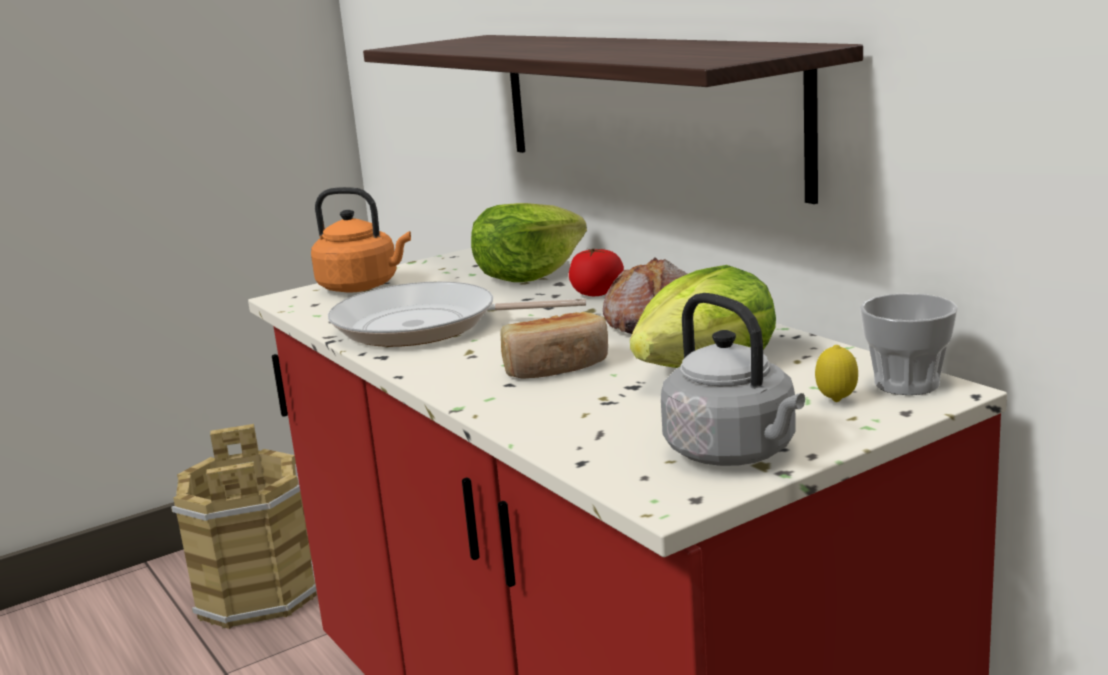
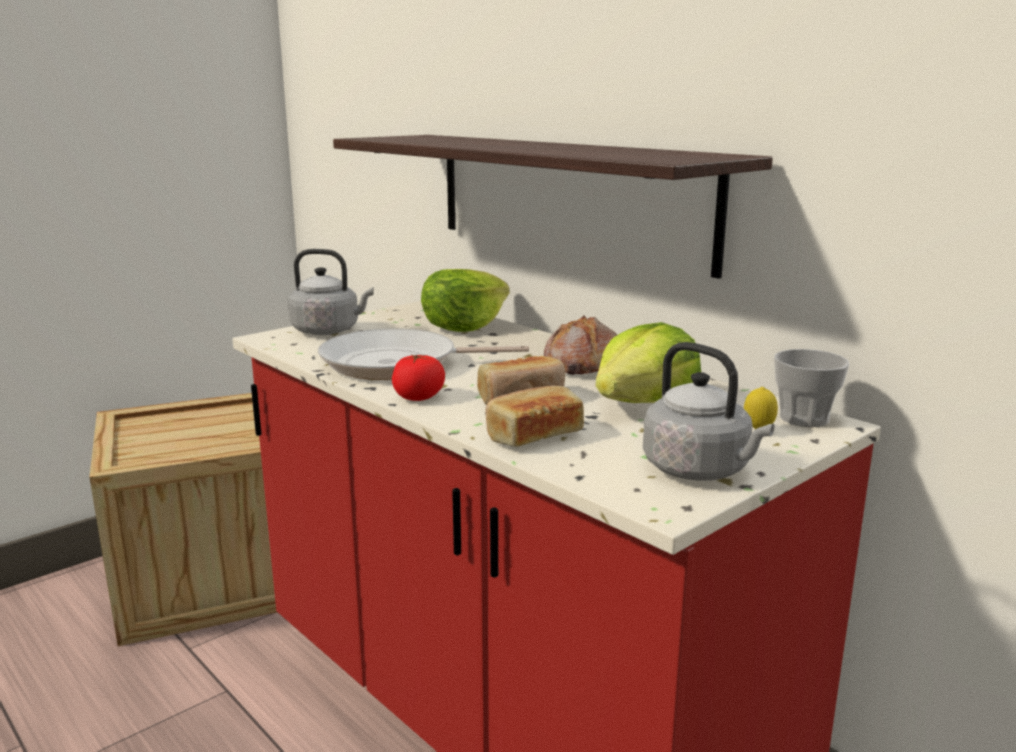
camera: 10 degrees left, 0 degrees up
(258, 593) = (208, 581): brown bucket -> crate
(362, 287) = (329, 331): orange kettle -> grey kettle
(548, 412) = (533, 435): none -> bread
(597, 293) = (527, 342): tomato -> tomato (418, 397)

